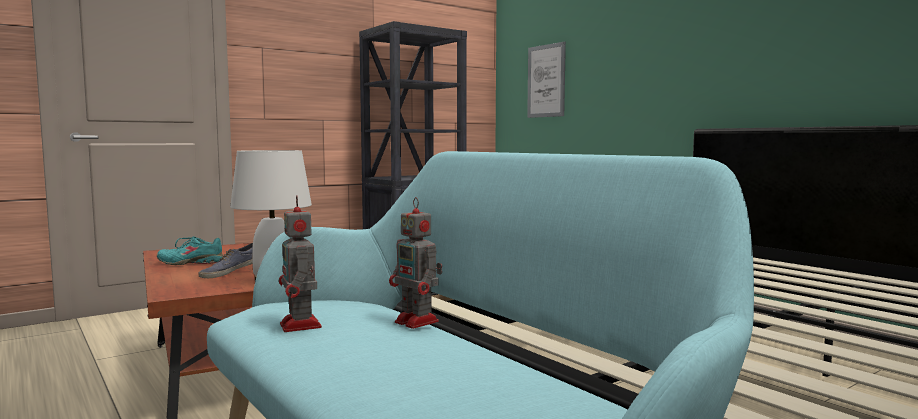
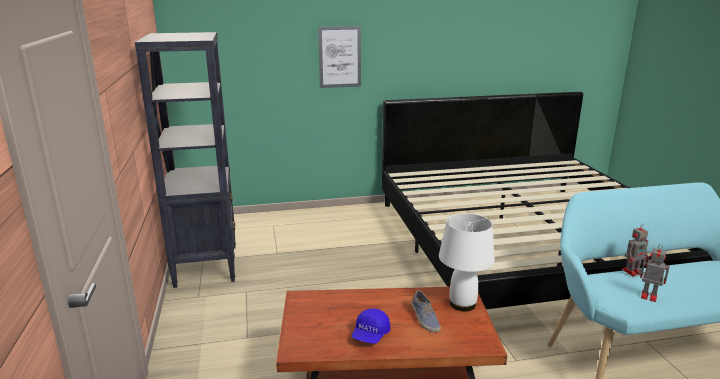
camera: 65 degrees left, 15 degrees up
(191, 263) = (370, 335): turquoise shoe -> blue cap
(301, 326) = (647, 296): toy robot -> toy robot turned 150 degrees counterclockwise
(546, 81) = (234, 62): picture -> picture (340, 57)

